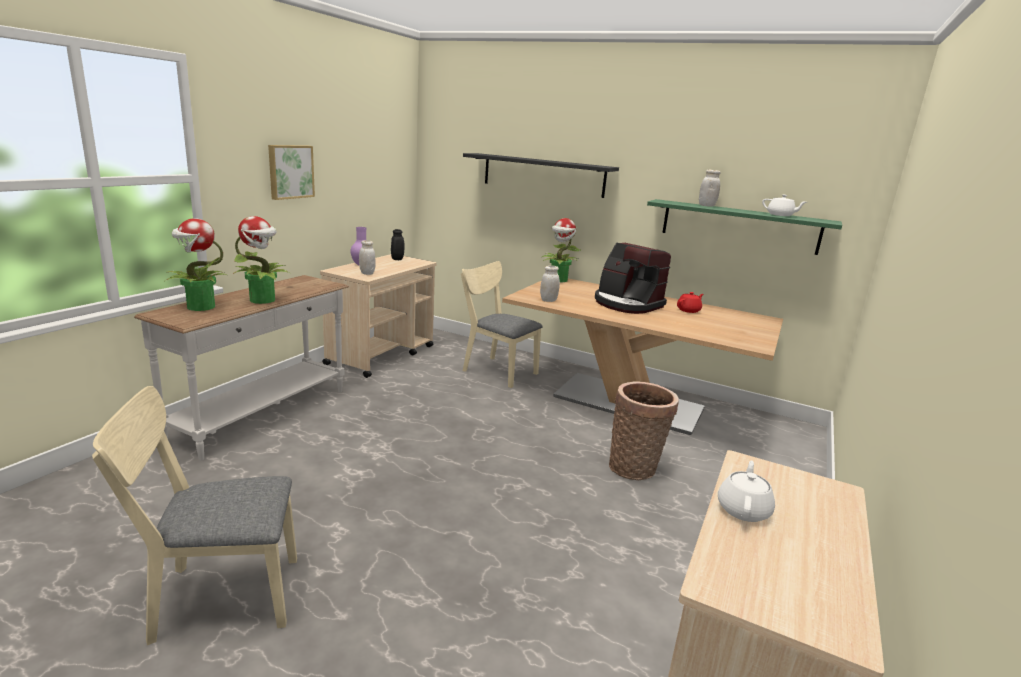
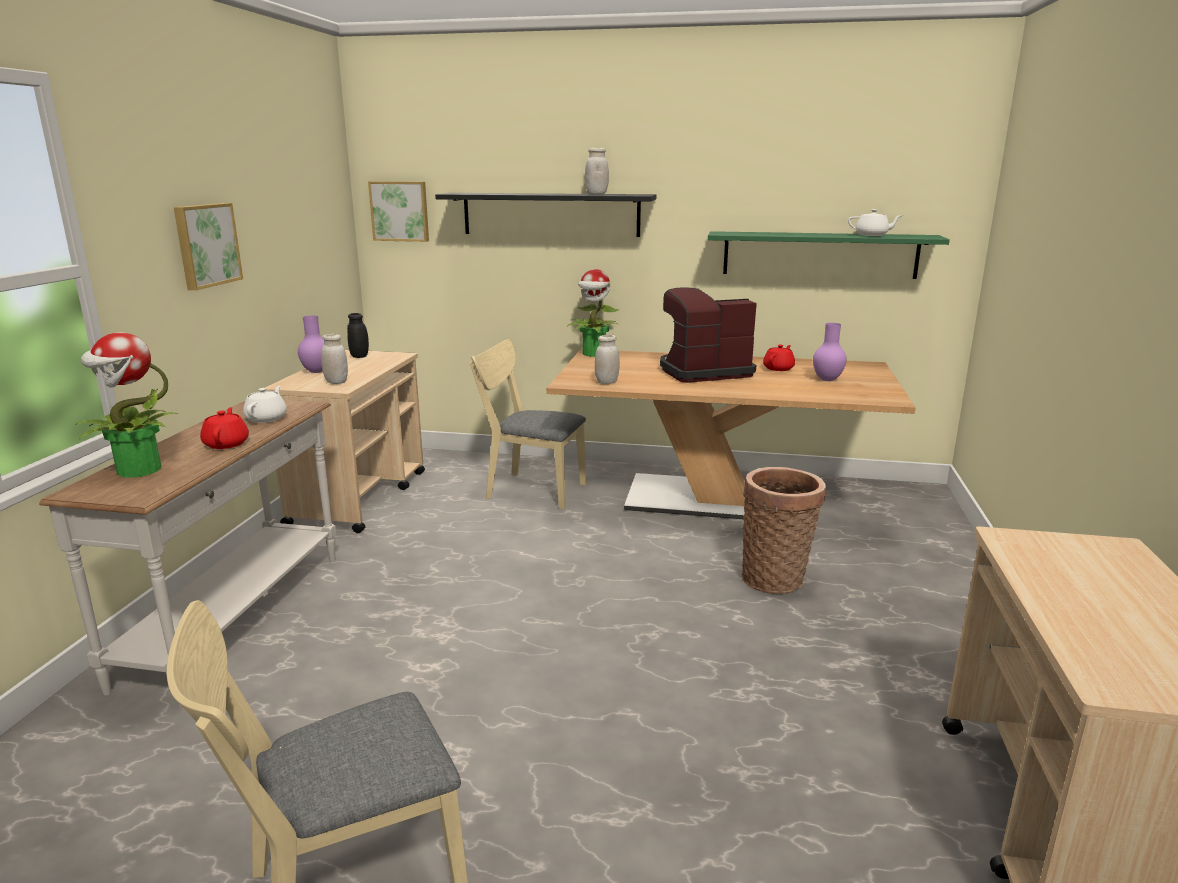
camera: 15 degrees left, 0 degrees up
(263, 300) = (227, 443): potted plant -> red teapot
(445, 163) = (400, 211): none -> picture
(627, 304) = (703, 372): coffee machine -> coffee machine turned 135 degrees clockwise
(706, 206) = (779, 233): white jar -> white jar (596, 194)
(720, 324) = (827, 380): none -> purple vase
(743, 509) = (1054, 591): white teapot -> white teapot (267, 418)

